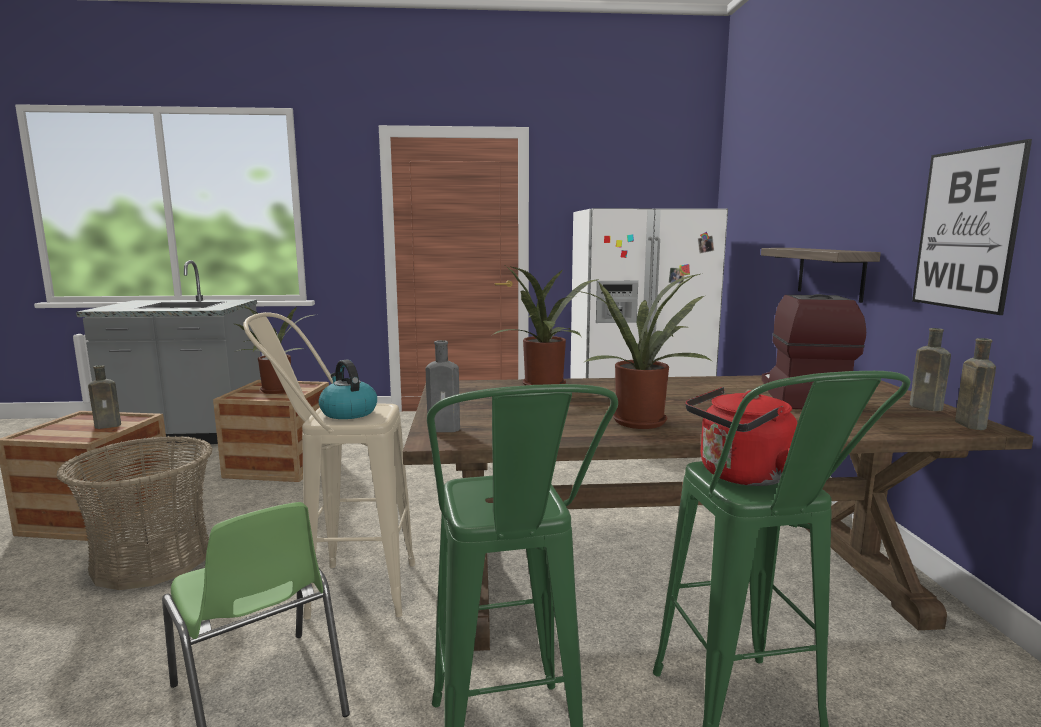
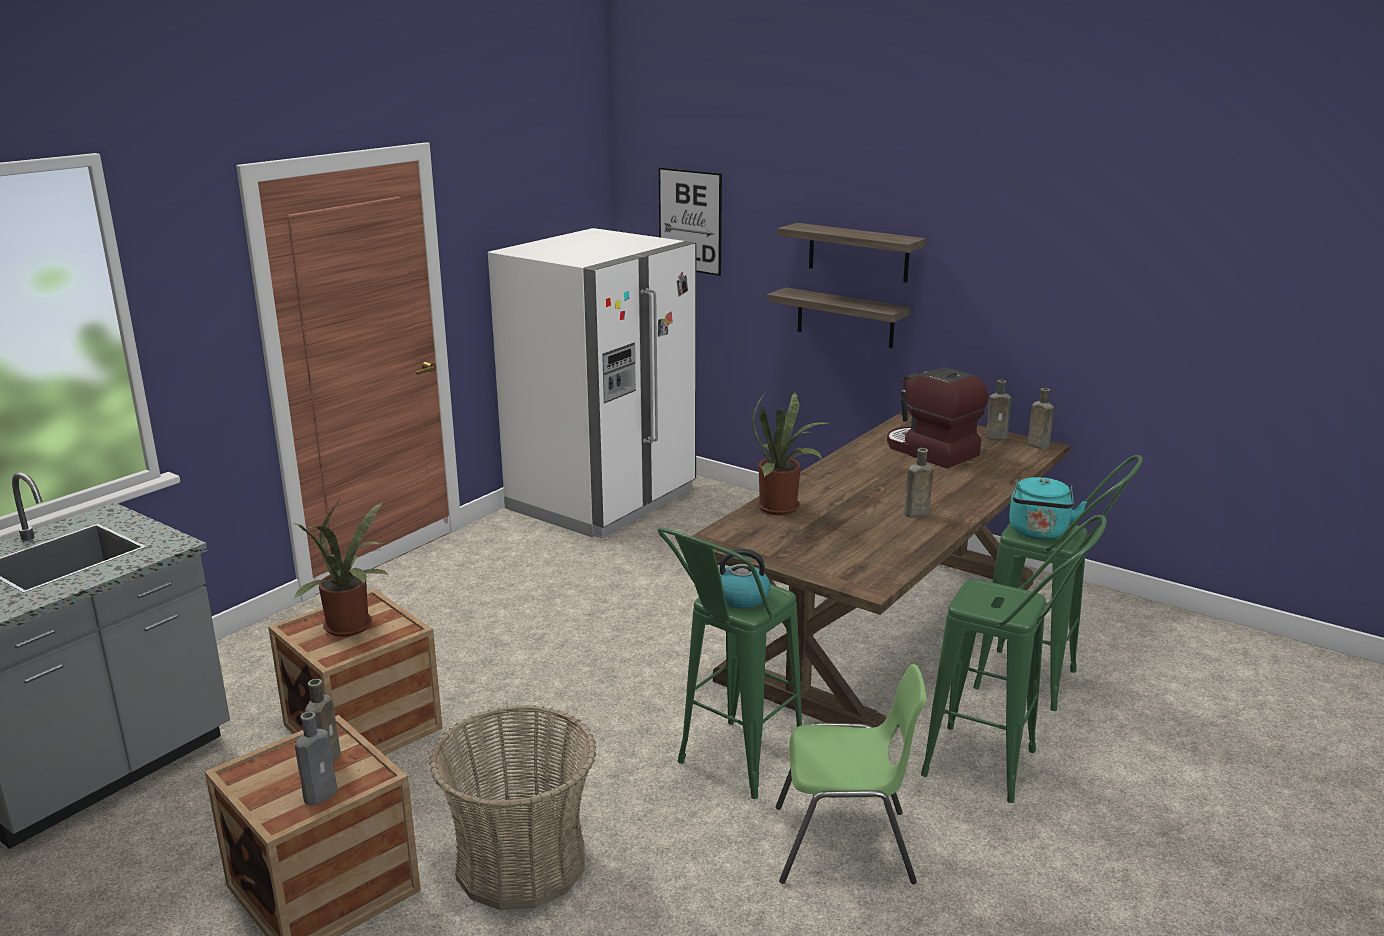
camera: 50 degrees left, 10 degrees up
(343, 590) = (730, 768): beige stool -> green stool
(446, 429) = (849, 576): grey bottle -> grey bottle (322, 794)
(640, 420) = (915, 514): potted plant -> brown bottle
(741, 476) = (1039, 533): red kettle -> turquoise kettle
(844, 199) = (858, 252): none -> shelf
(966, 229) = (1000, 301): picture -> picture (690, 221)

